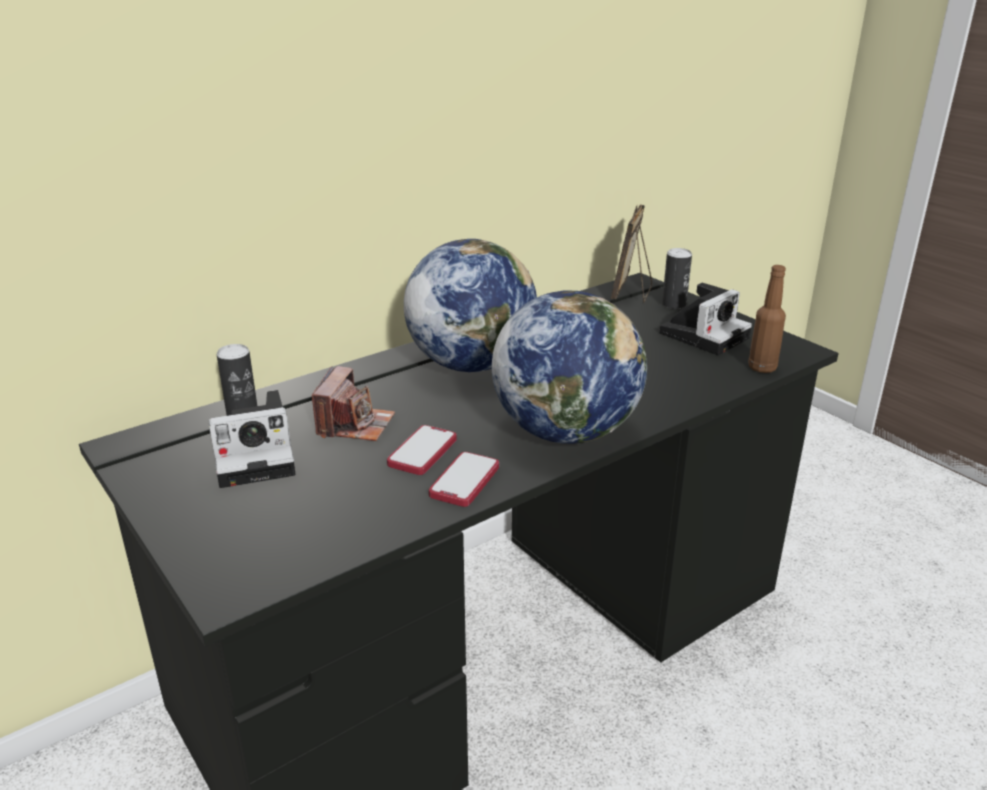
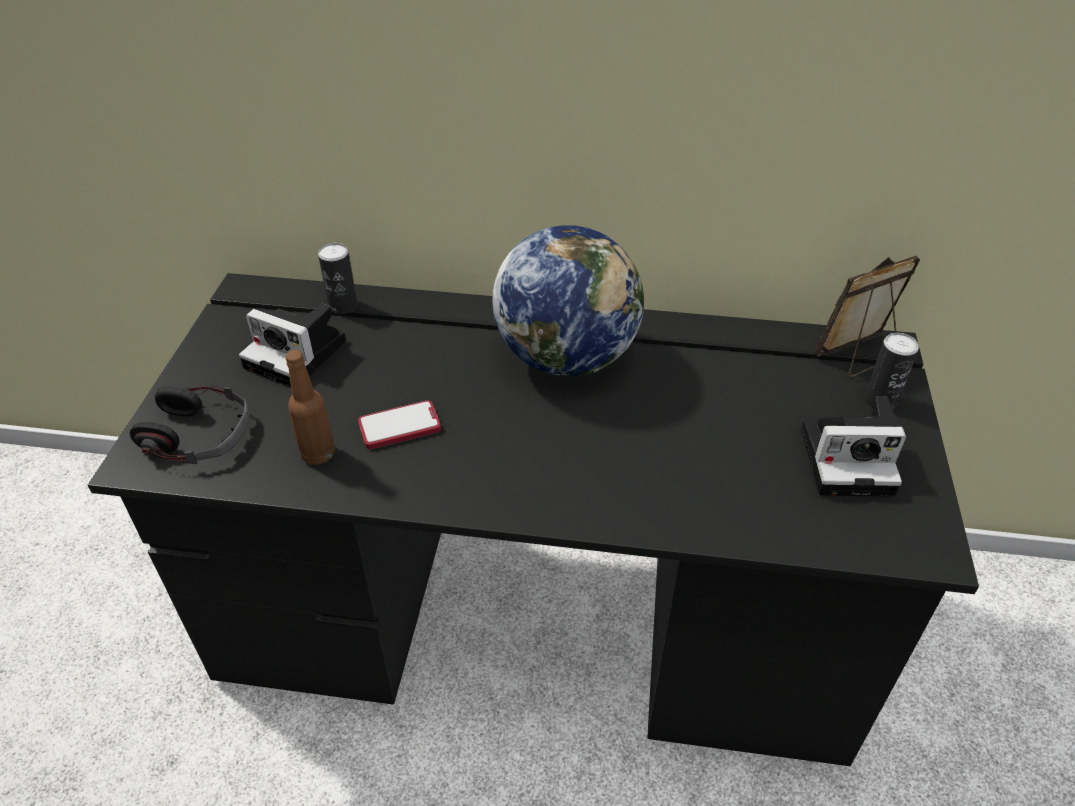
camera: 45 degrees right, 15 degrees up
(256, 544) = (198, 434): none -> headphones
(355, 425) = (394, 366): camera -> none
(464, 481) = (386, 477): phone -> none
(566, 431) = (531, 484): globe -> none
(762, 368) = (843, 543): brown bottle -> brown bottle (318, 454)

